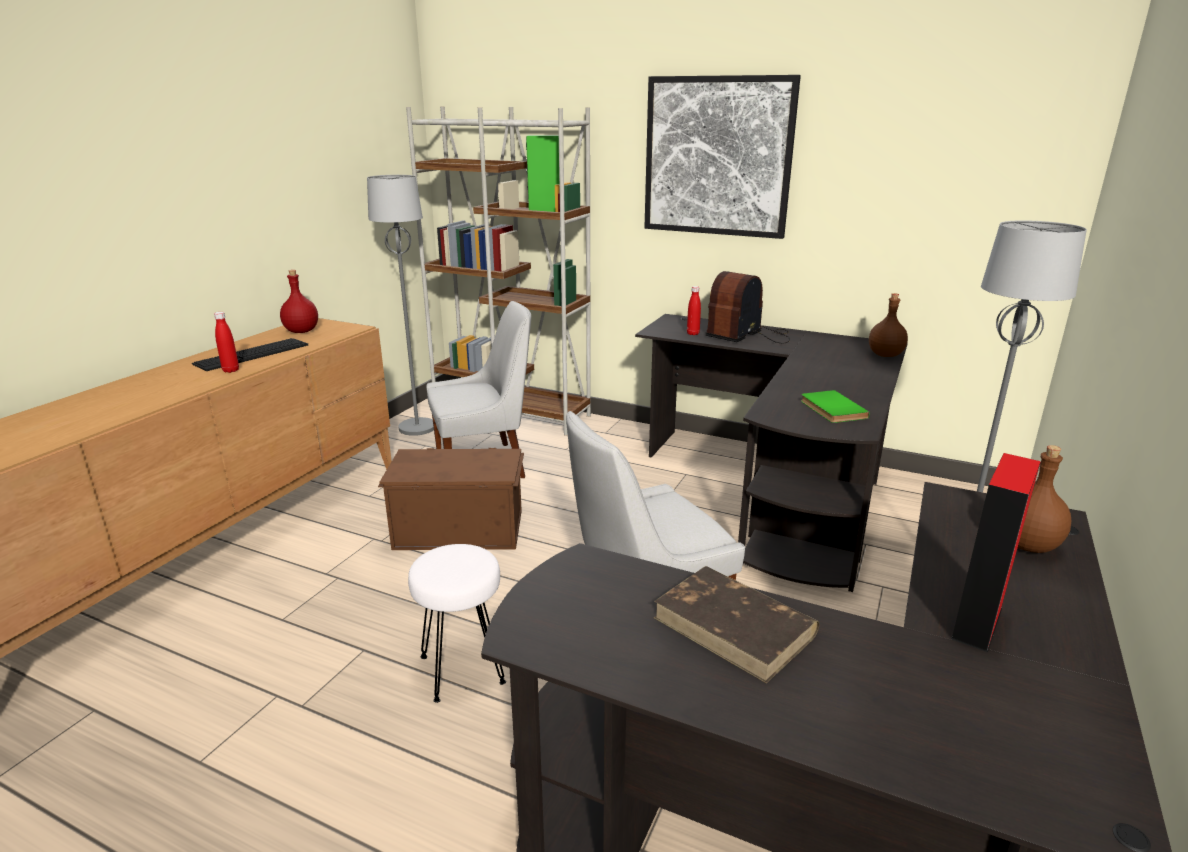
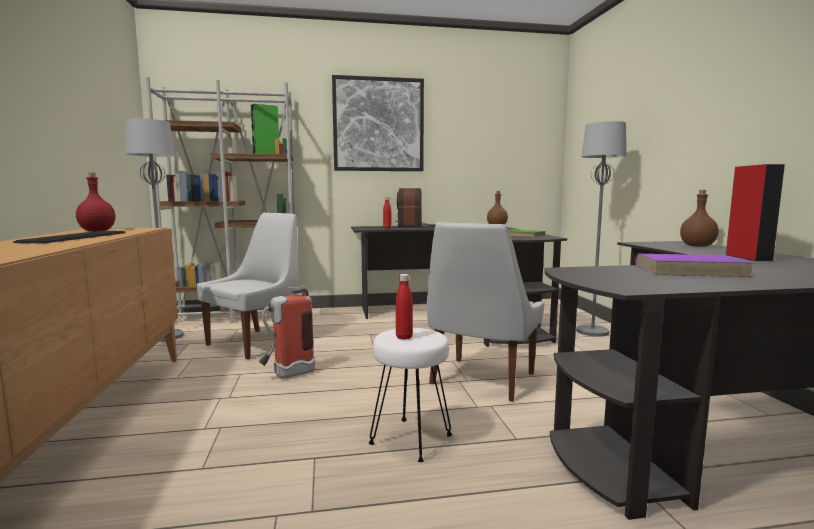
camera: 35 degrees left, 15 degrees down
(231, 370) = (74, 241): red bottle -> red bottle (404, 337)
(458, 528) = (287, 375): brown storage box -> fire extinguisher
(735, 627) = (690, 270): brown book -> purple book

